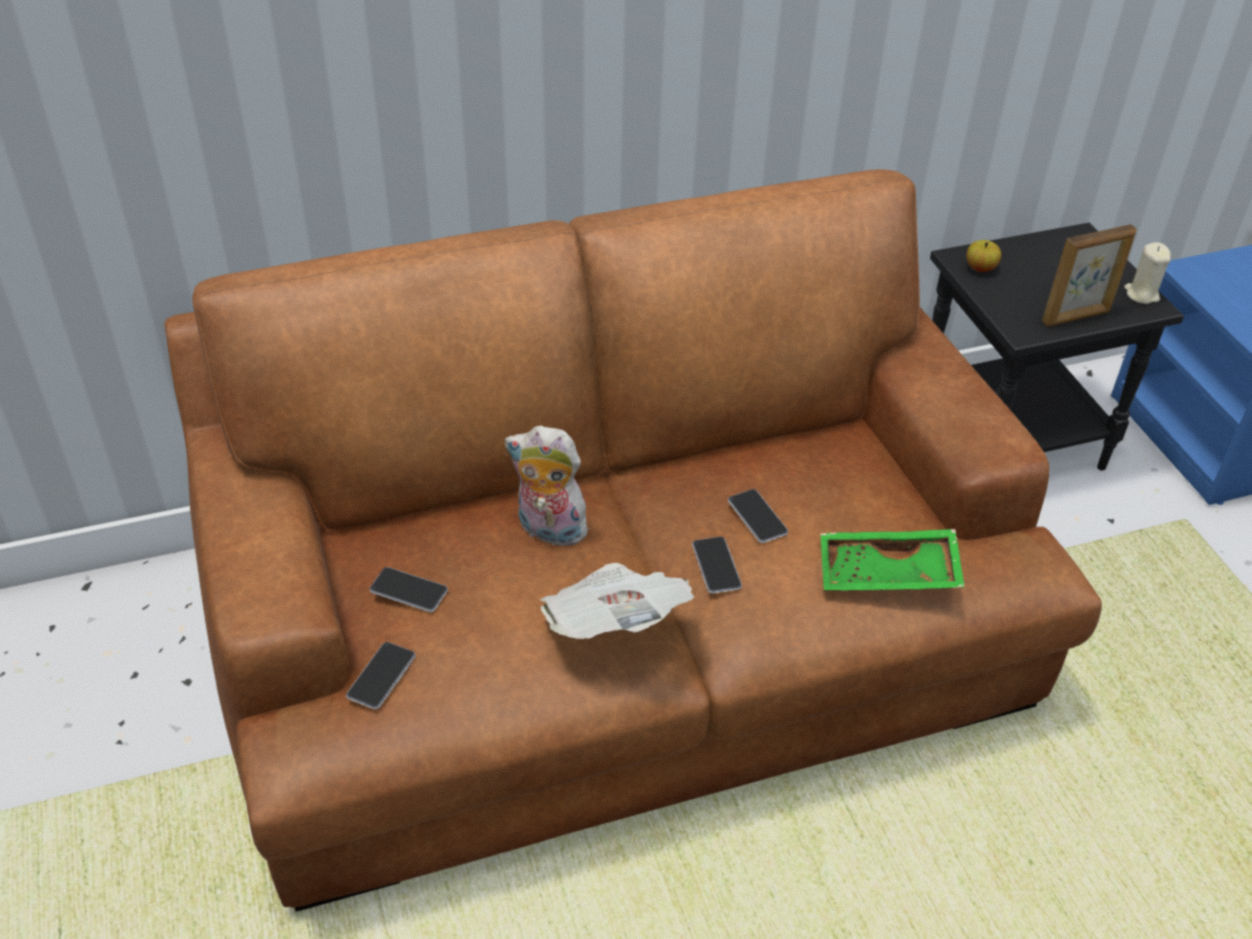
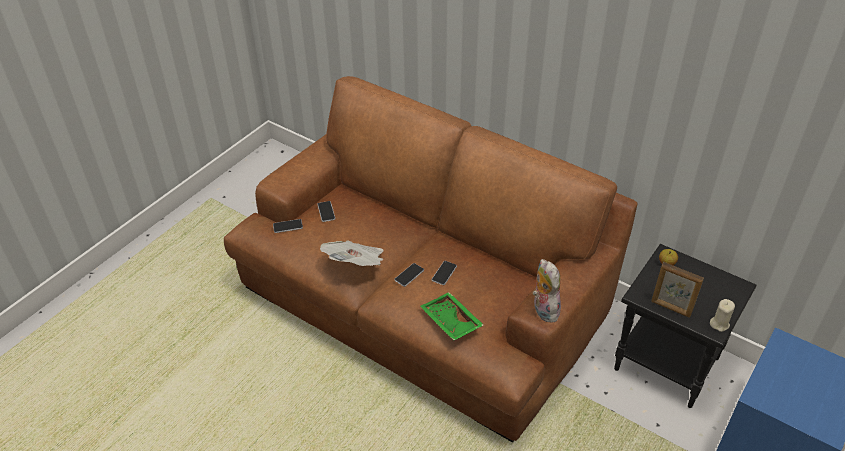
camera: 55 degrees right, 0 degrees up
(548, 531) = (386, 228): plush toy -> plush toy (543, 309)

